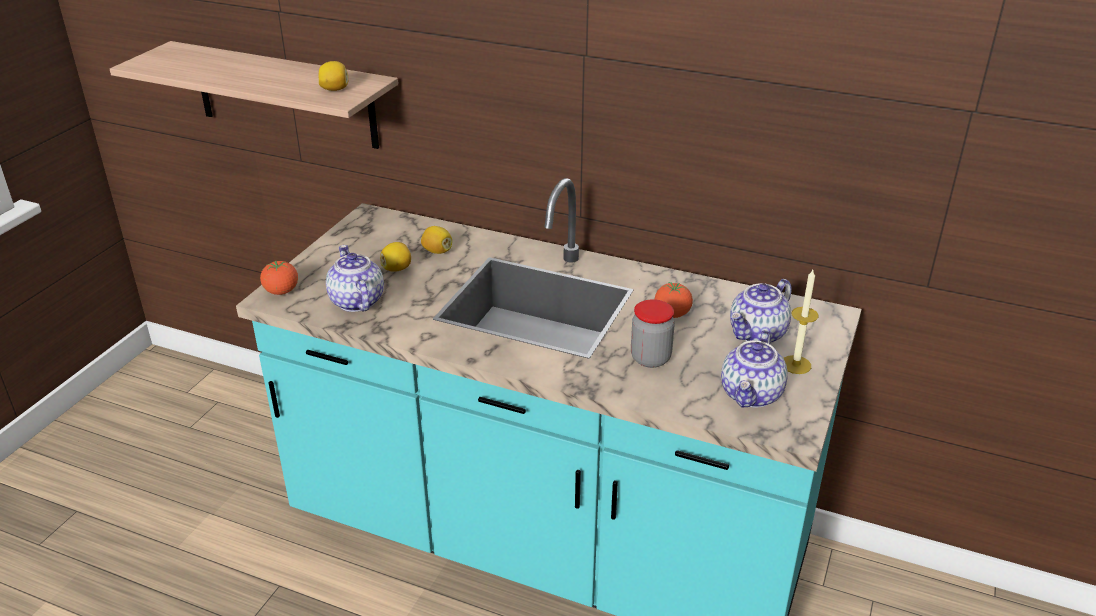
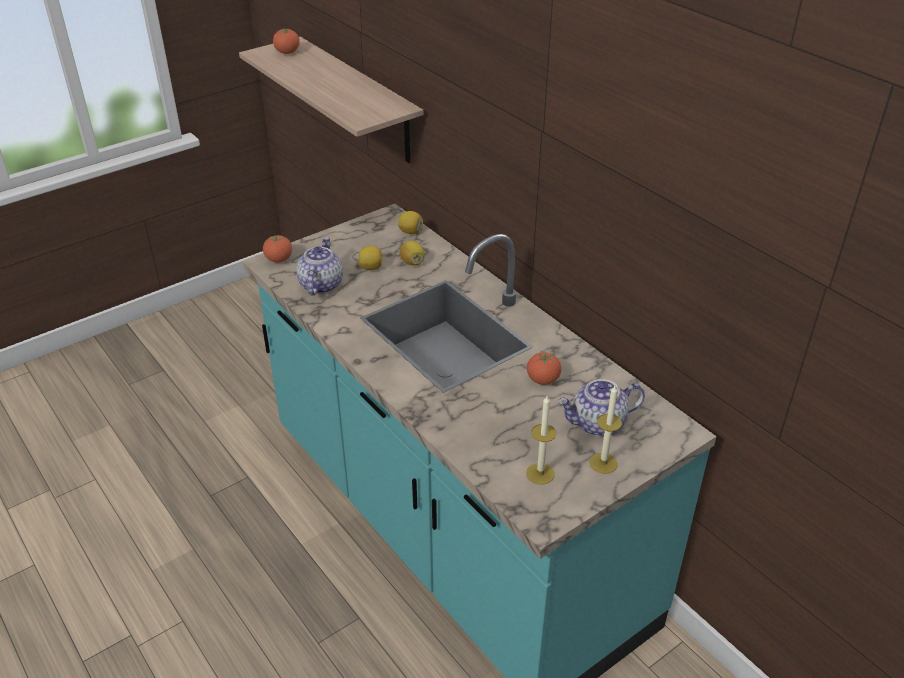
camera: 30 degrees right, 5 degrees up
(174, 58) = (287, 53): none -> tomato
(335, 89) = (366, 109): lemon -> lemon (410, 232)
(650, 358) = (489, 411): jar -> none
(752, 395) = (540, 473): teapot -> candle

